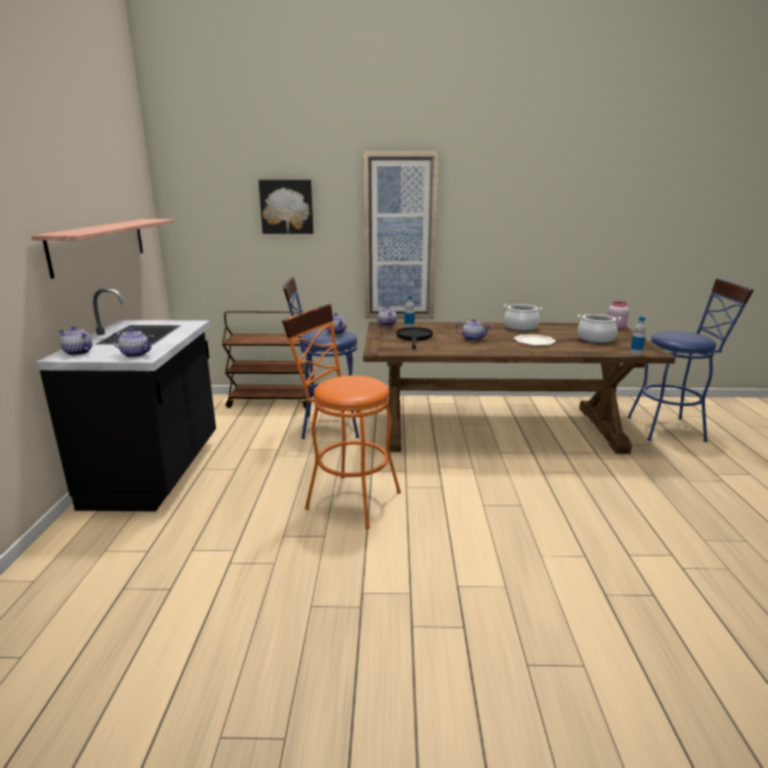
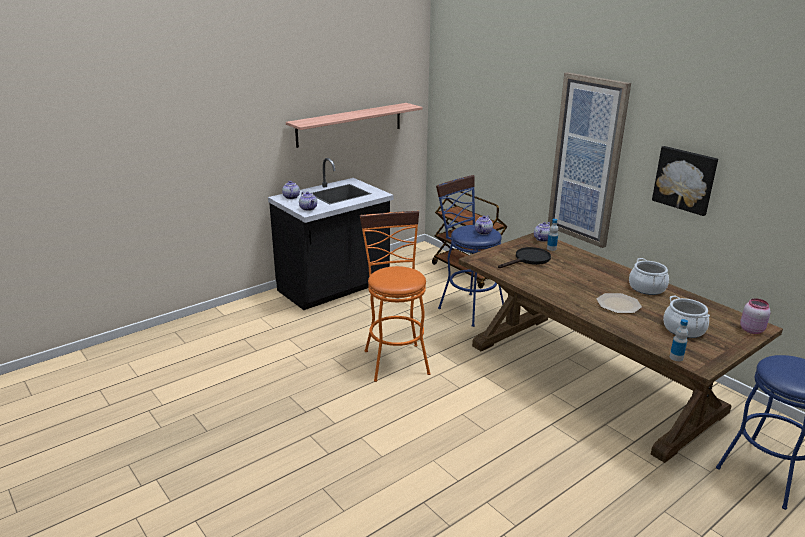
camera: 50 degrees right, 5 degrees up
(287, 207) = (506, 110): picture -> picture (685, 179)
(473, 339) = (572, 279): teapot -> none

